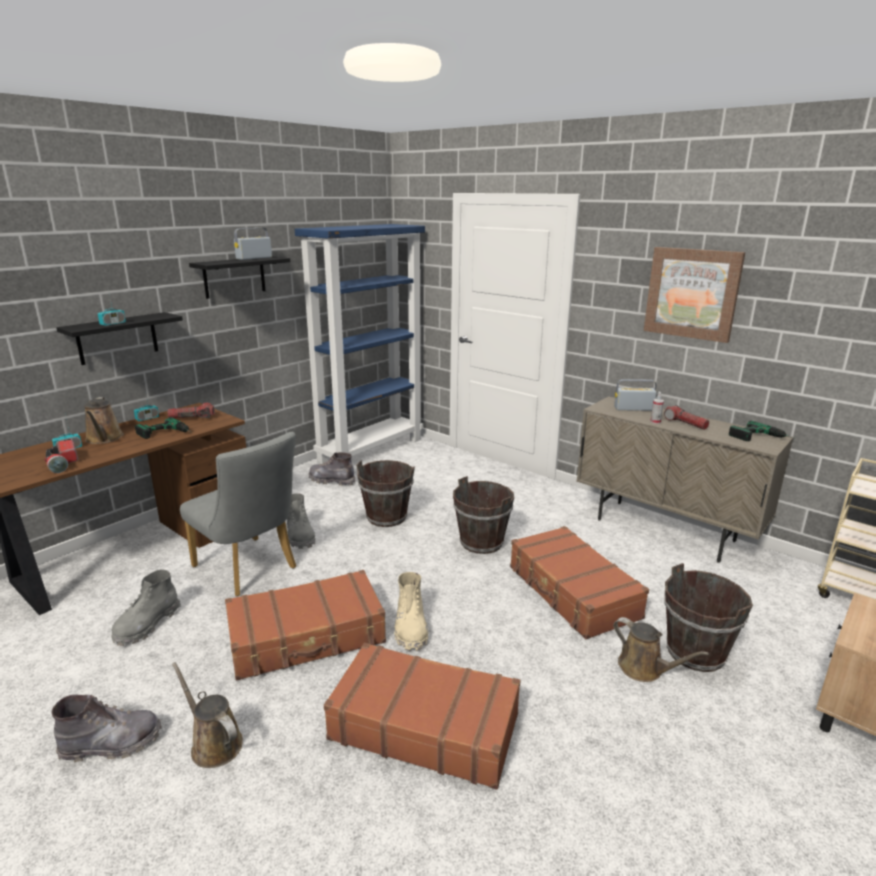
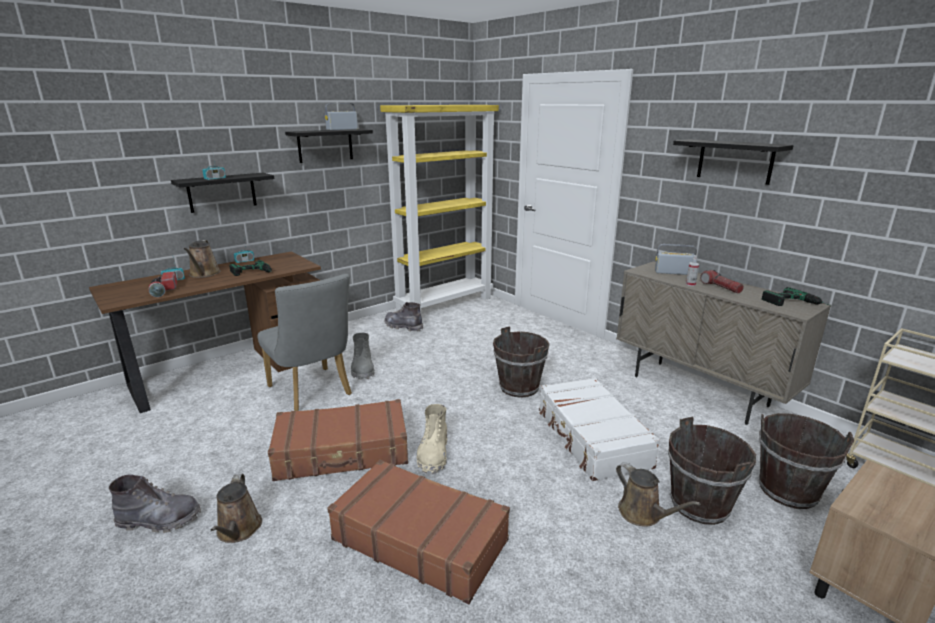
camera: 10 degrees right, 0 degrees up
(147, 625) = (218, 429): grey boot -> none
(192, 418) = (280, 262): flashlight -> none
(214, 743) = (238, 530): brown watering can -> brown watering can turned 150 degrees counterclockwise
(371, 449) = (445, 304): blue bookcase -> yellow bookcase
(386, 517) = (441, 360): brown bucket -> brown bucket (787, 491)
(572, 592) = (591, 438): brown suitcase -> white suitcase
(692, 293) = (735, 161): picture -> black shelf

